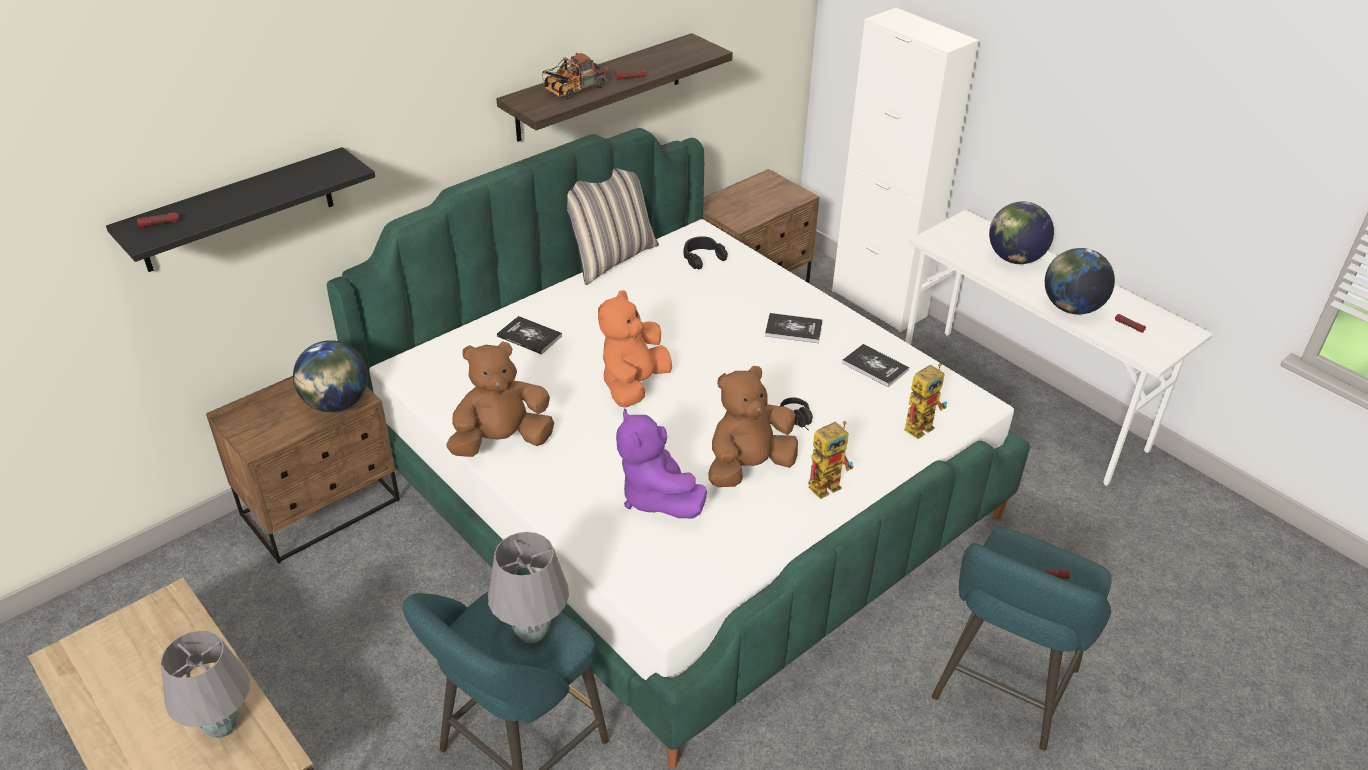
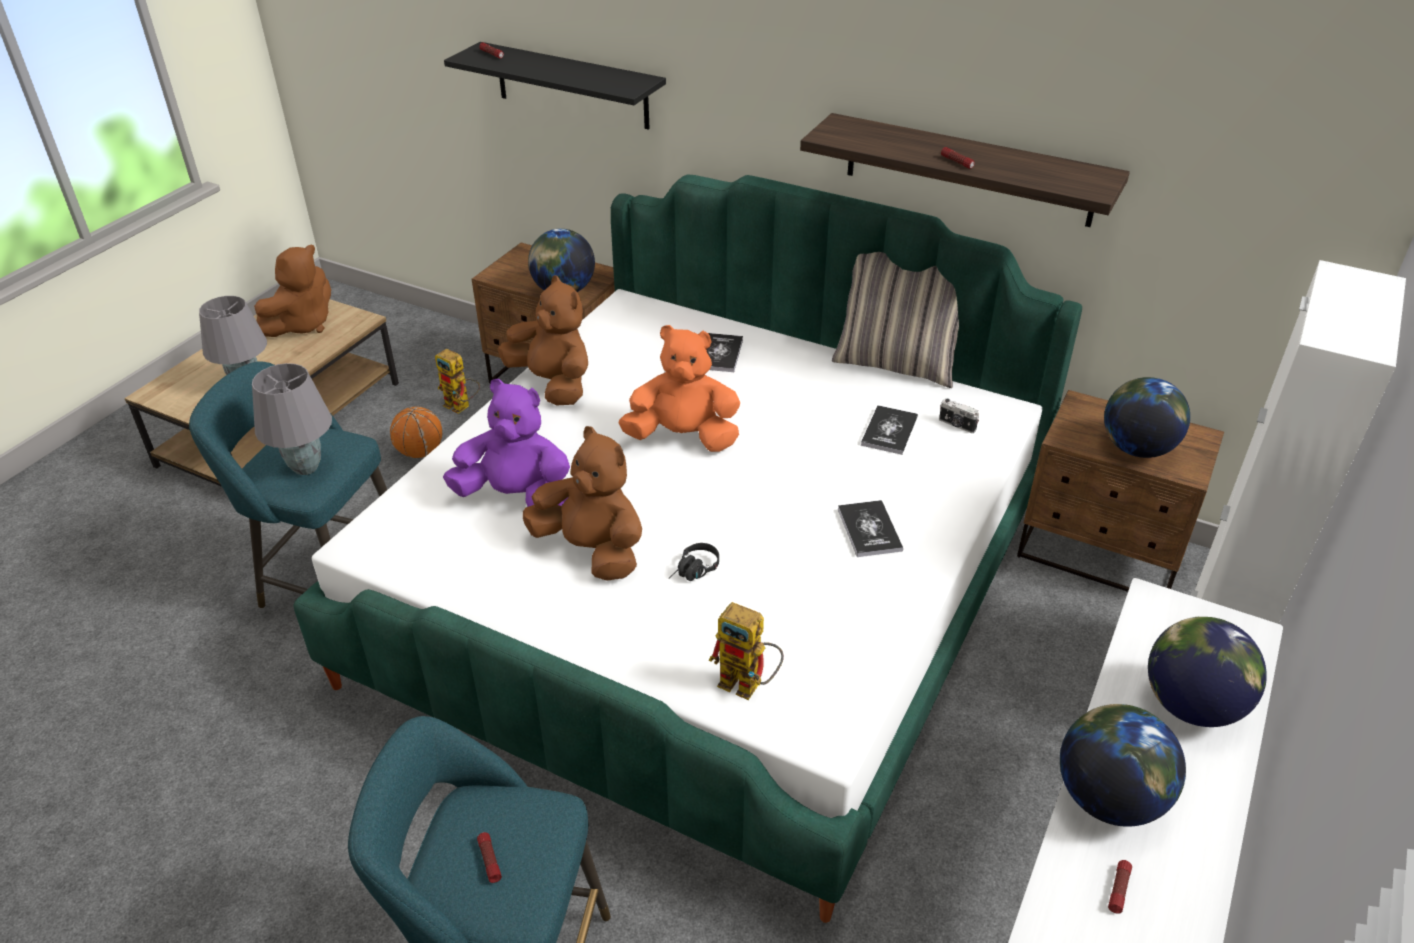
camera: 70 degrees right, 0 degrees up
(128, 657) = (302, 324): none -> brown plush toy
(356, 643) = (420, 452): none -> basketball
(572, 90) = (889, 141): toy truck -> none
(656, 497) = (516, 497): purple plush toy -> purple plush toy turned 60 degrees clockwise
(702, 257) = (956, 425): black headphones -> camera
(766, 203) = (1136, 448): none -> globe
(828, 483) = (594, 620): toy robot -> toy robot (462, 406)
(875, 366) = (843, 618): book -> book (889, 431)

